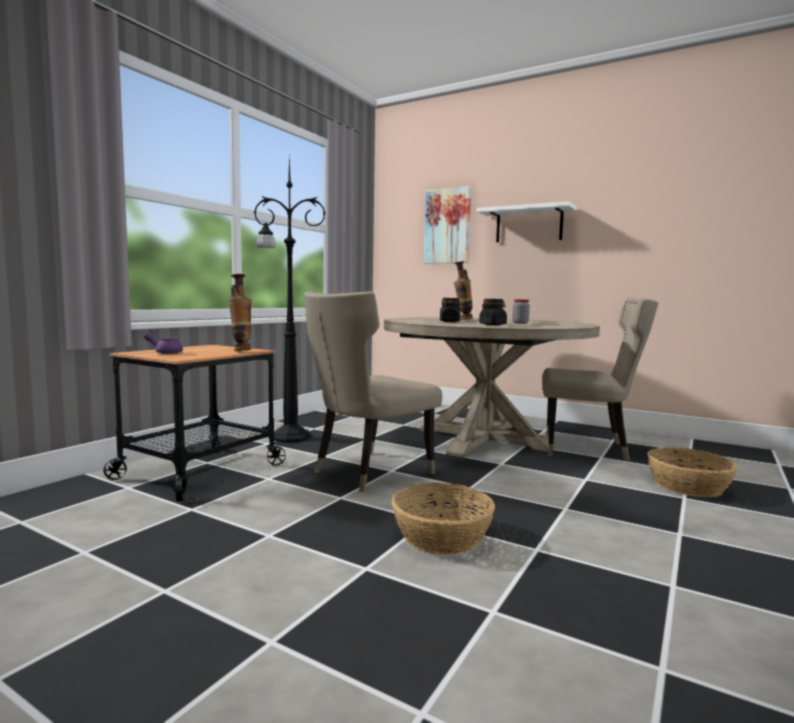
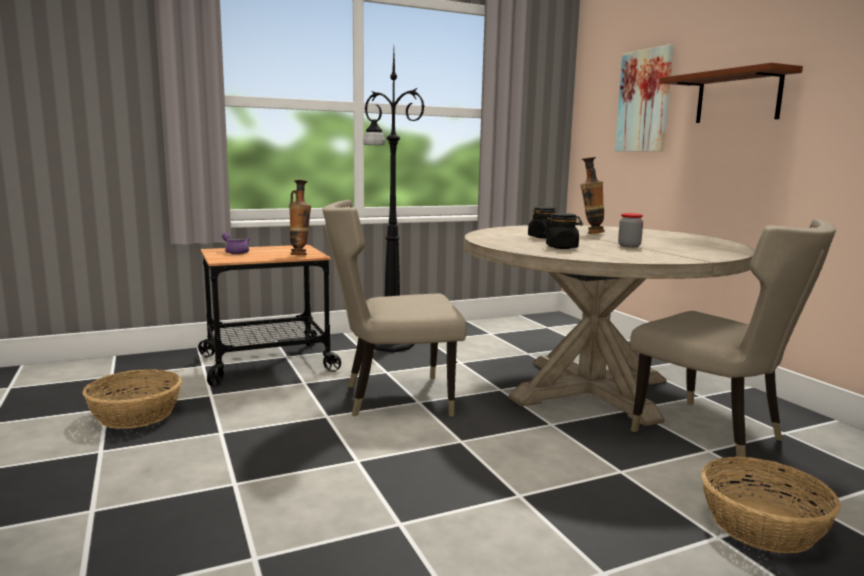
camera: 35 degrees right, 5 degrees up
(441, 536) = (340, 478): basket -> basket (136, 414)
(529, 225) = (738, 97): white shelf -> brown shelf

